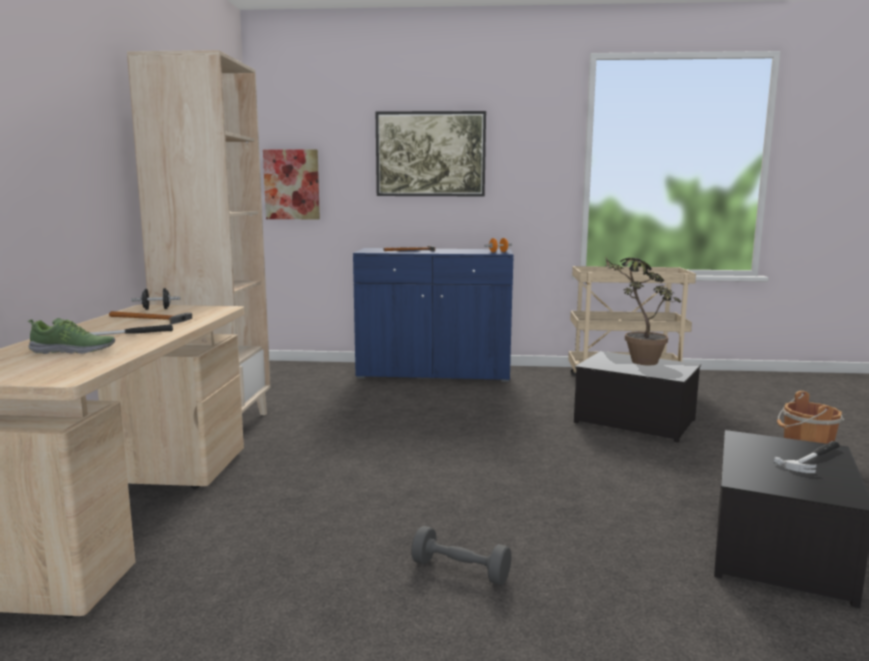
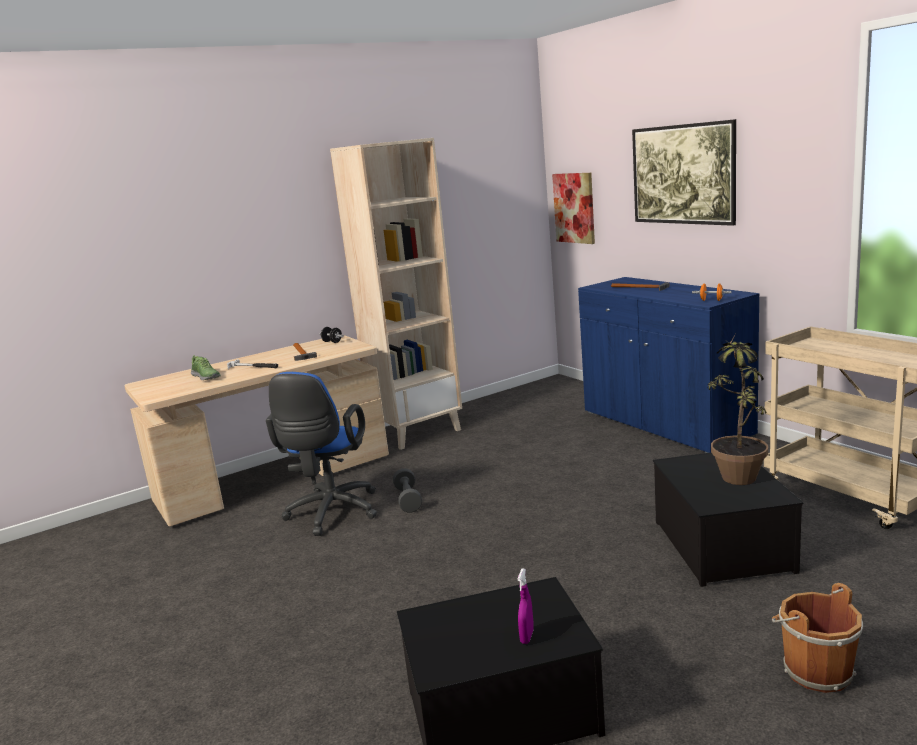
camera: 55 degrees right, 5 degrees up
(302, 511) = (331, 514): none -> blue office chair
(460, 571) = (311, 592): grey dumbbell -> grey dumbbell (408, 500)
(813, 459) = (527, 636): hammer -> purple spray bottle

